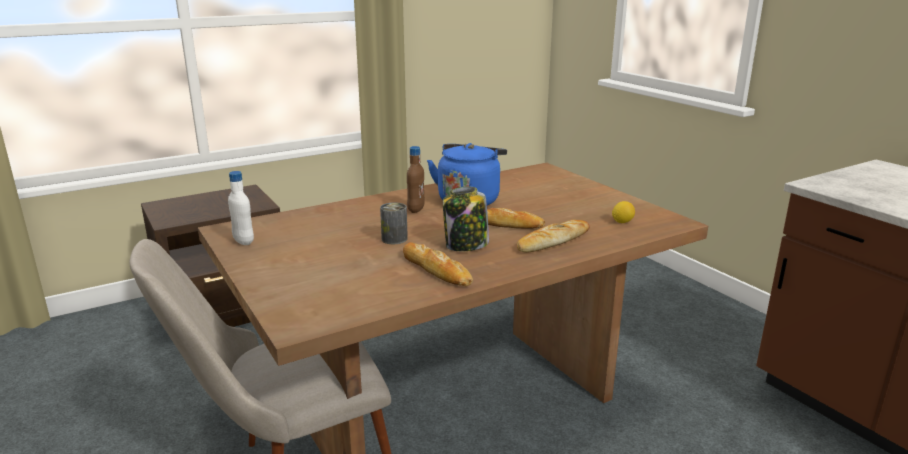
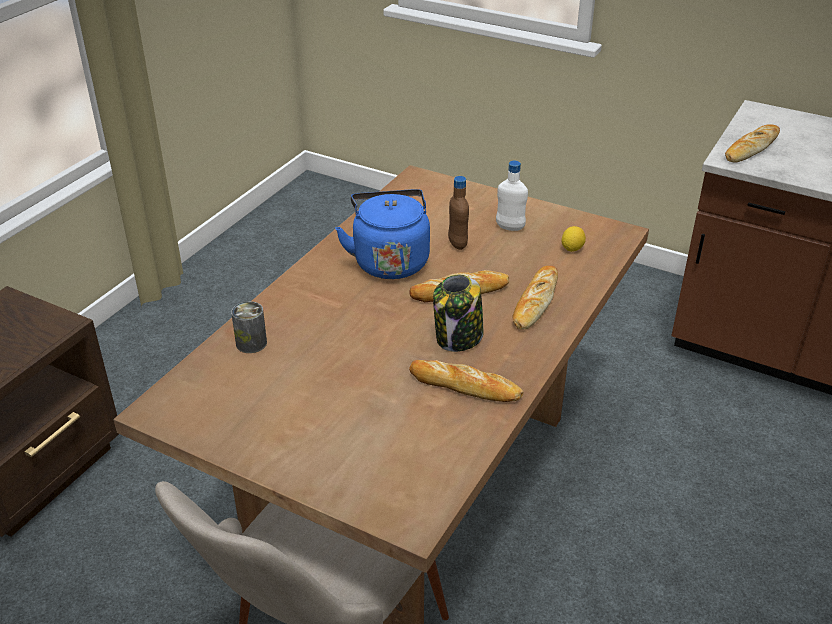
camera: 30 degrees left, 15 degrees up
(243, 241) = (206, 422): white bottle -> white bottle (510, 227)
(394, 239) = (375, 355): can -> can (251, 343)
(416, 209) = (348, 297): brown bottle -> brown bottle (457, 244)
(847, 182) = (751, 148): none -> bread

